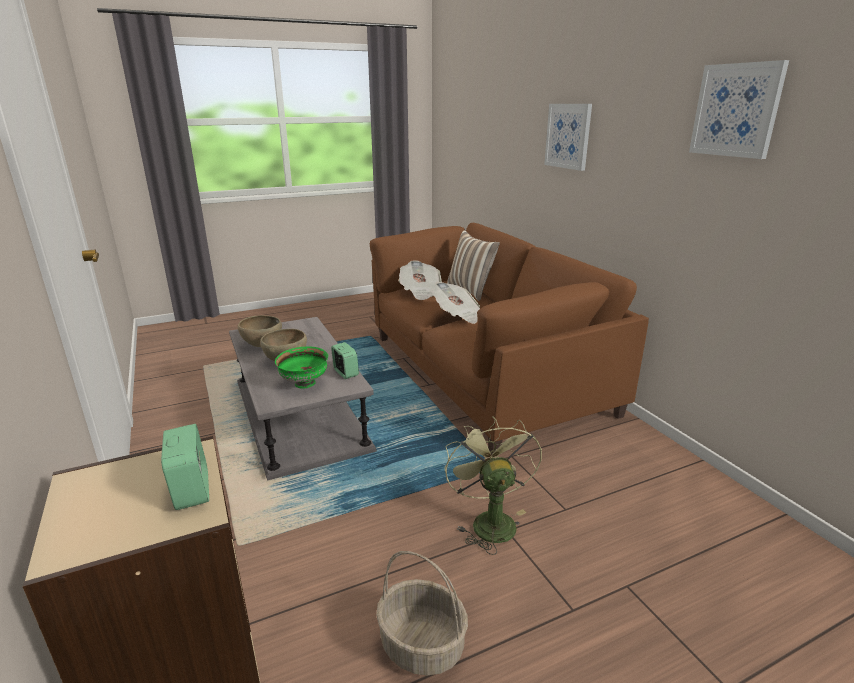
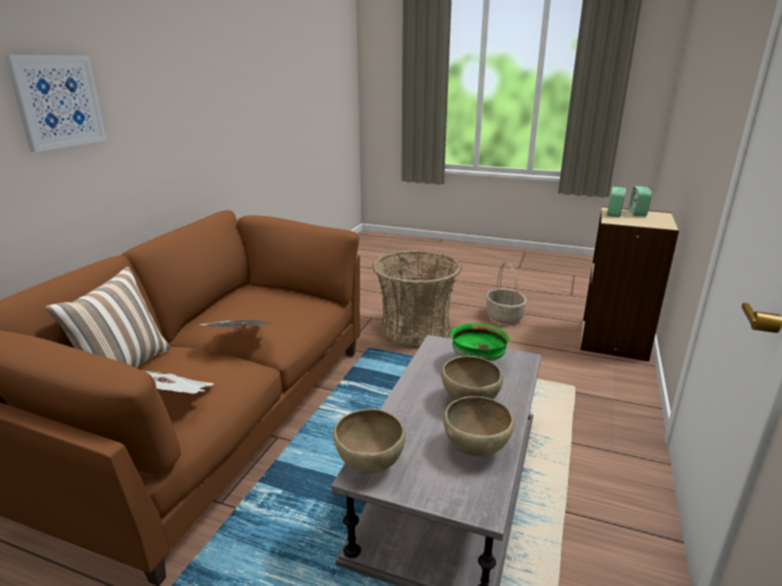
camera: 135 degrees left, 0 degrees up
(309, 325) = (369, 464): none -> brown bowl
(345, 373) = (428, 358): alarm clock -> alarm clock (637, 213)
(489, 520) = (415, 331): green fan -> basket
(736, 110) = (216, 60): picture -> none

